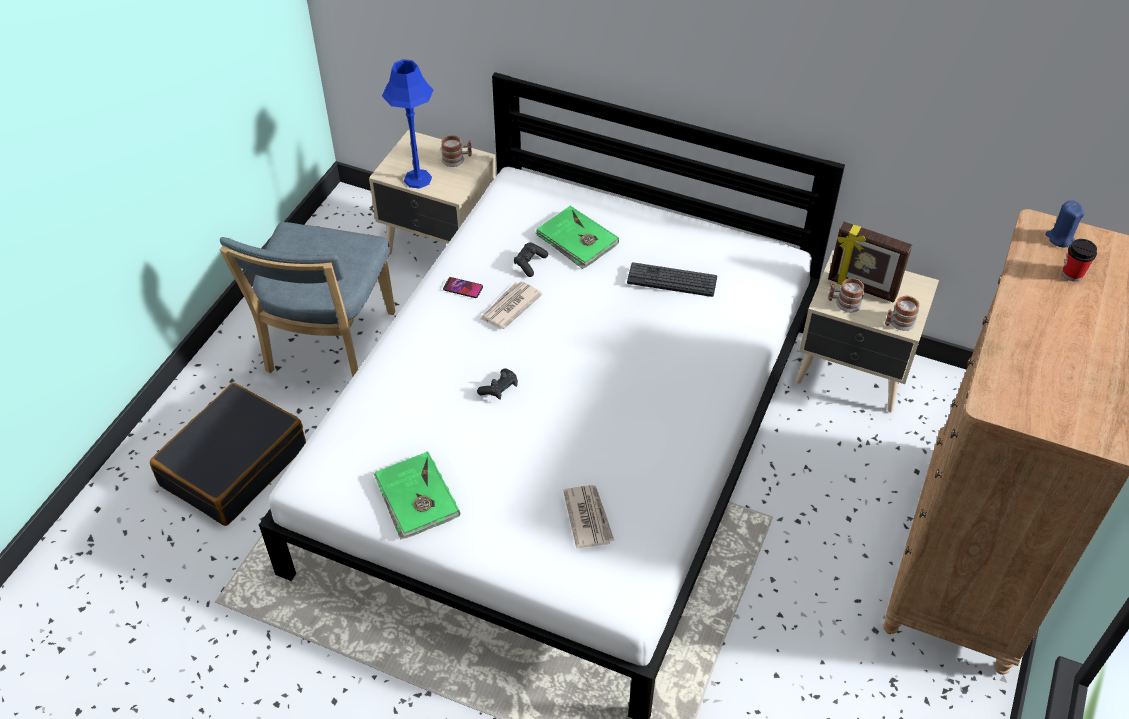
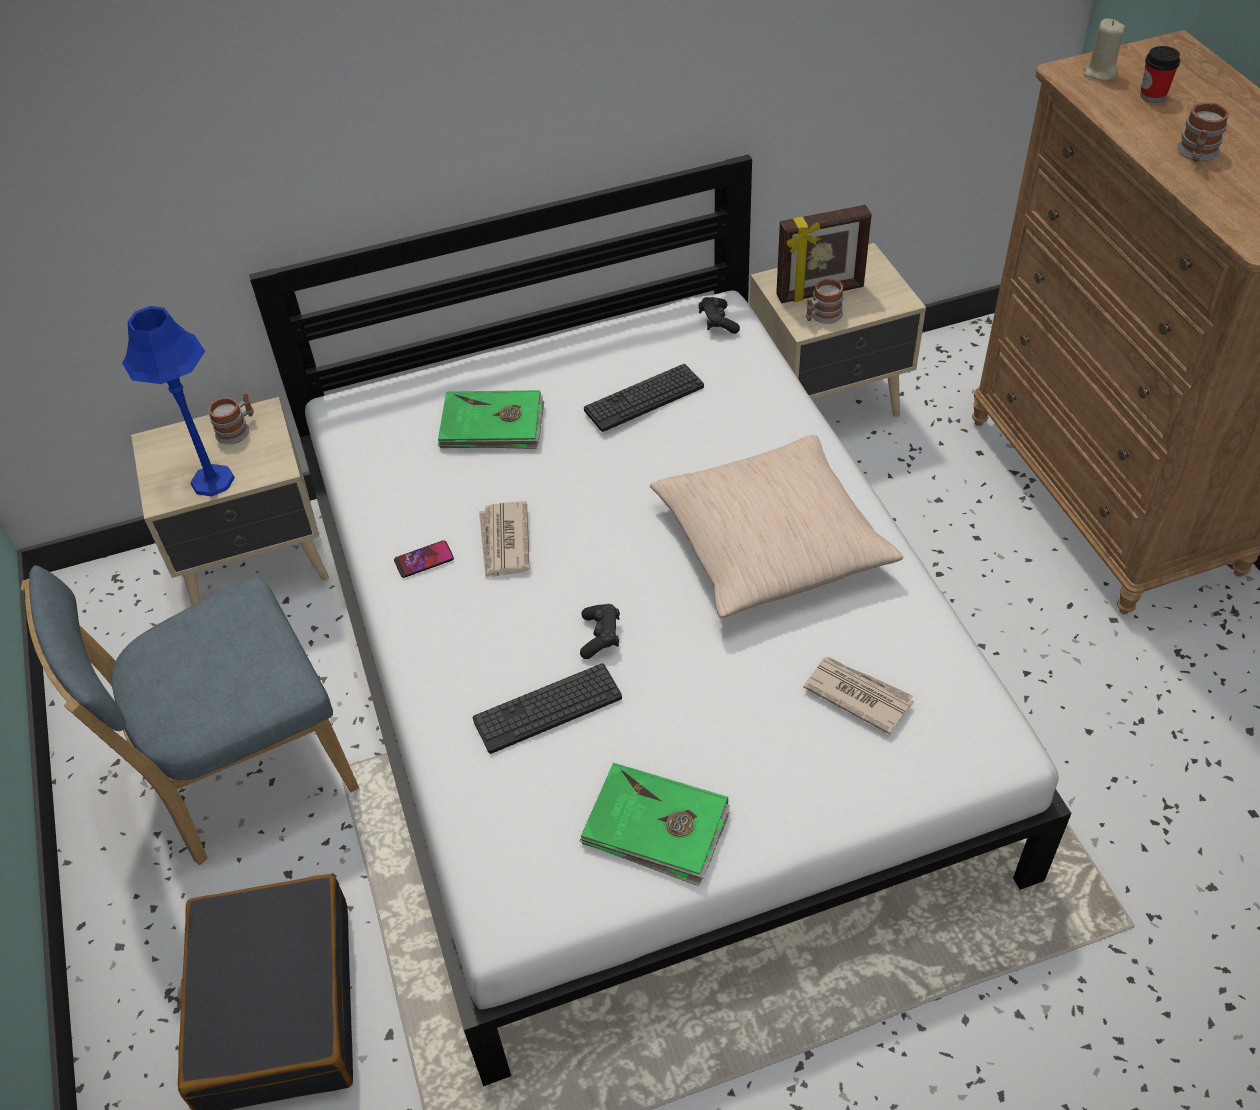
camera: 40 degrees left, 0 degrees up
(328, 347) = (241, 773): blue chair -> blue chair turned 90 degrees clockwise
(433, 404) = (547, 709): none -> keyboard
(530, 263) = (469, 482): black game controller -> black game controller (718, 322)
(643, 407) = (770, 542): none -> beige pillow
(898, 323) = (890, 303): mug -> mug (1196, 154)
(1060, 238) = (1100, 73): blue candle -> beige candle

